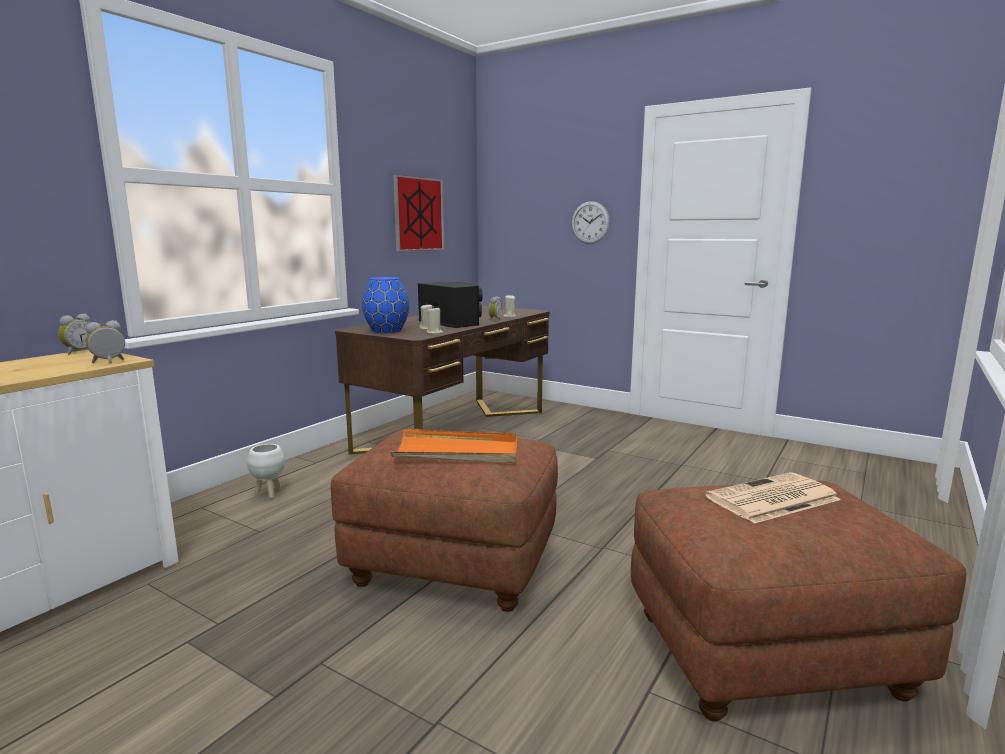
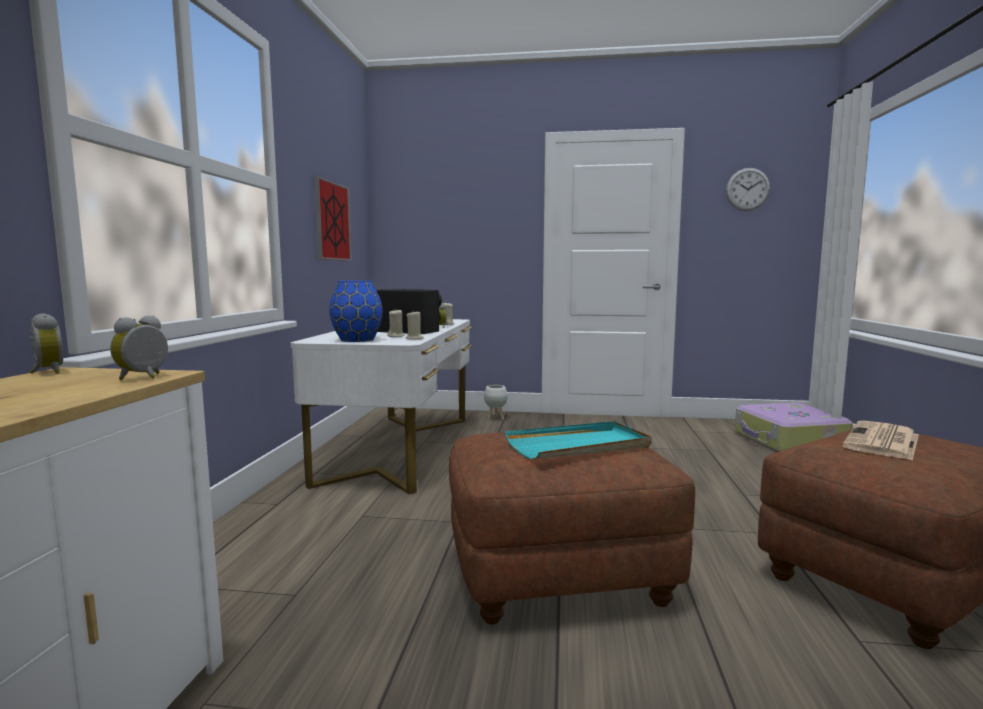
camera: 25 degrees left, 5 degrees down
(79, 352) = (46, 372): alarm clock -> alarm clock turned 45 degrees counterclockwise
(269, 493) = (256, 549): white planter -> white planter (495, 418)
(455, 430) = (400, 448): brown desk -> white desk
(457, 451) = (579, 446): orange tray -> turquoise tray
(590, 222) = (495, 235): wall clock -> wall clock (747, 189)
(888, 487) = (788, 441): none -> suitcase

